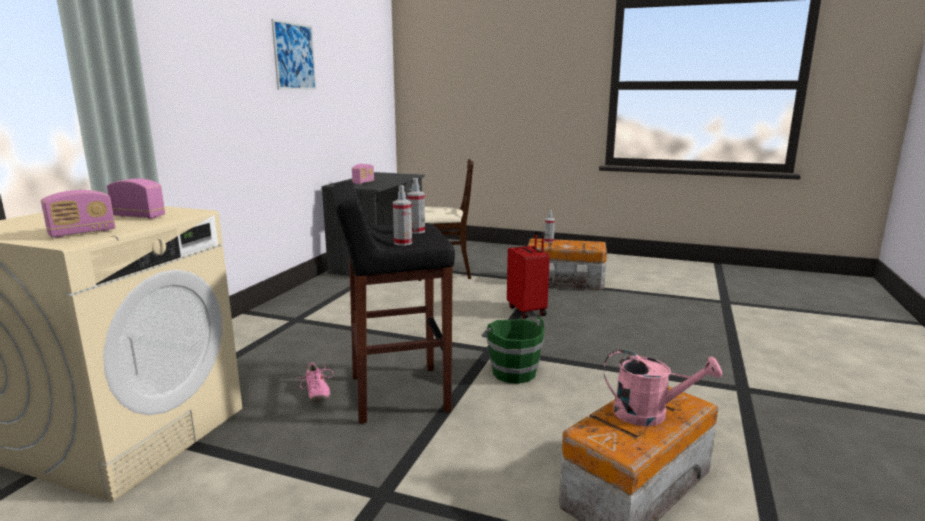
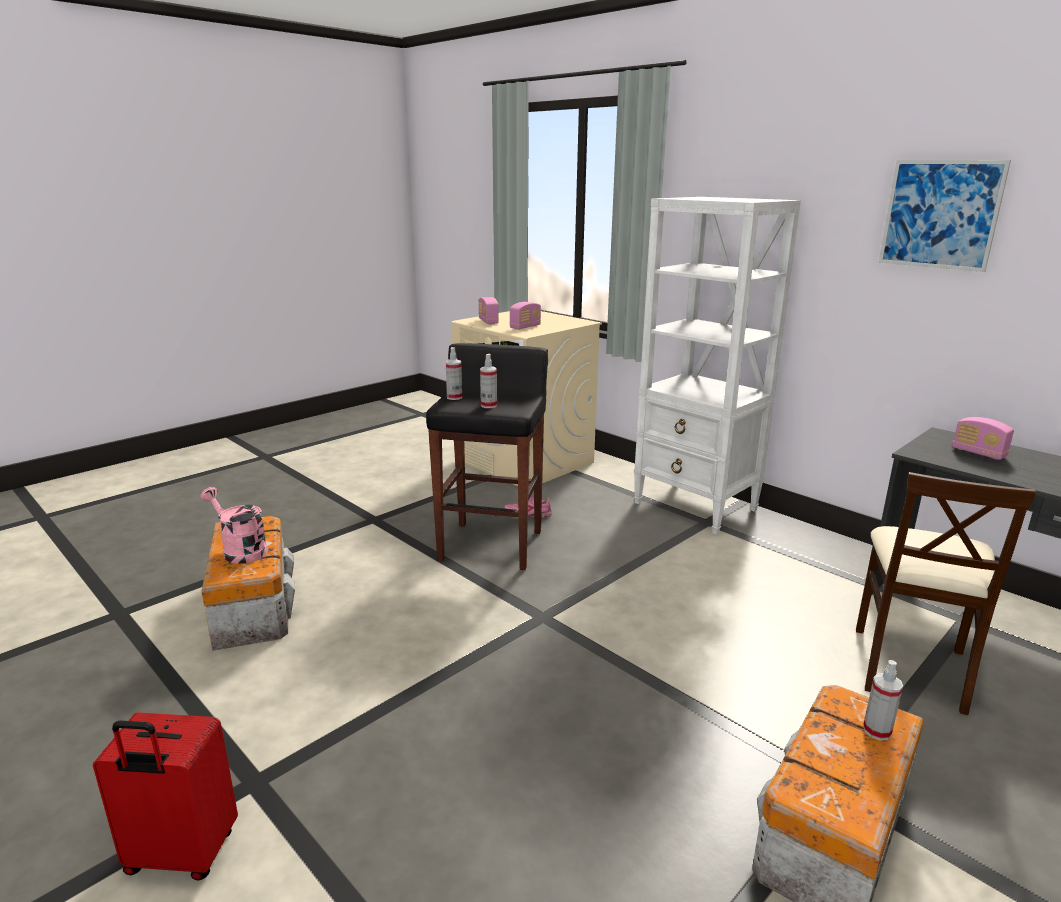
camera: 115 degrees right, 5 degrees up
(265, 325) = (696, 507): none -> white bookcase
(513, 372) = (474, 614): green bucket -> none
(527, 311) = (659, 697): red suitcase -> red suitcase (181, 855)
(650, 414) = (240, 550): pink watering can -> pink watering can turned 90 degrees clockwise

